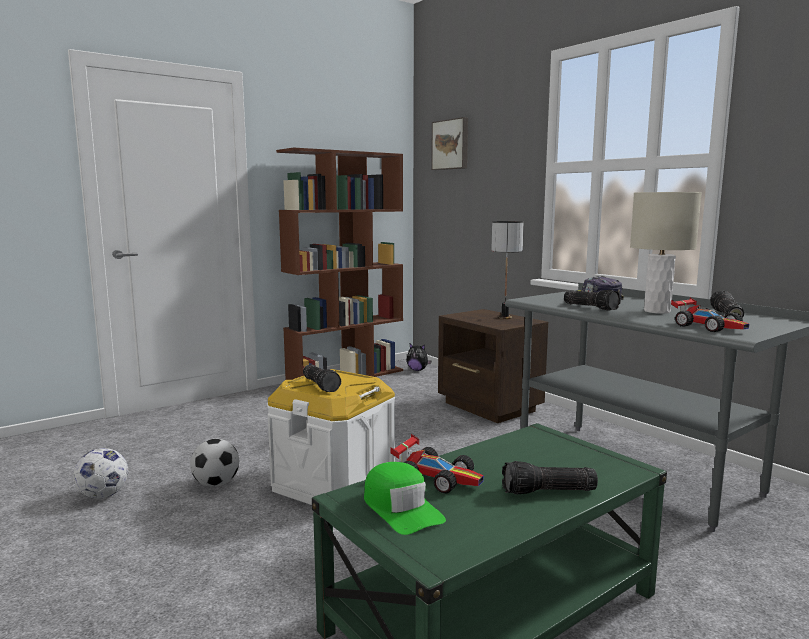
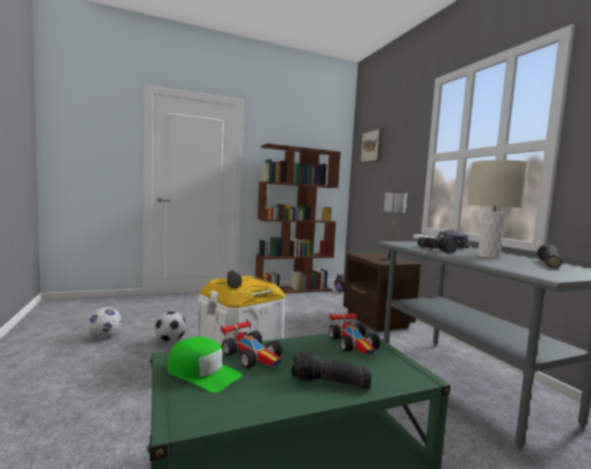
camera: 15 degrees right, 5 degrees down
(401, 508) = (202, 373): green cap -> green cap turned 45 degrees counterclockwise
(709, 327) = (523, 269): toy car -> toy car (354, 343)

